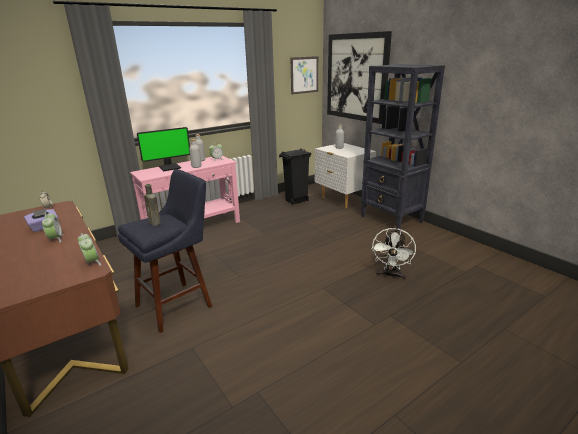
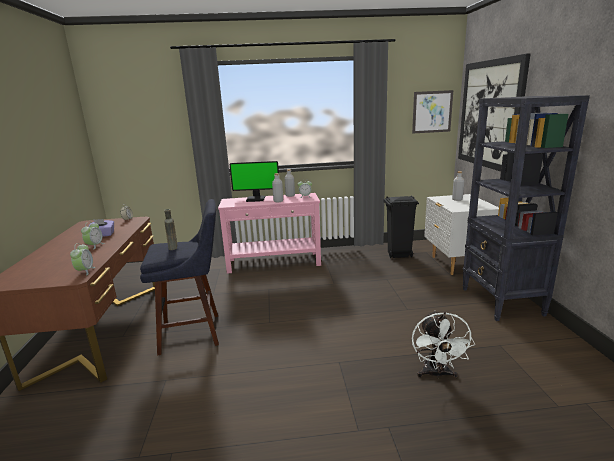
camera: 30 degrees right, 5 degrees down
(391, 275) = (436, 374): white fan -> white fan turned 45 degrees counterclockwise

